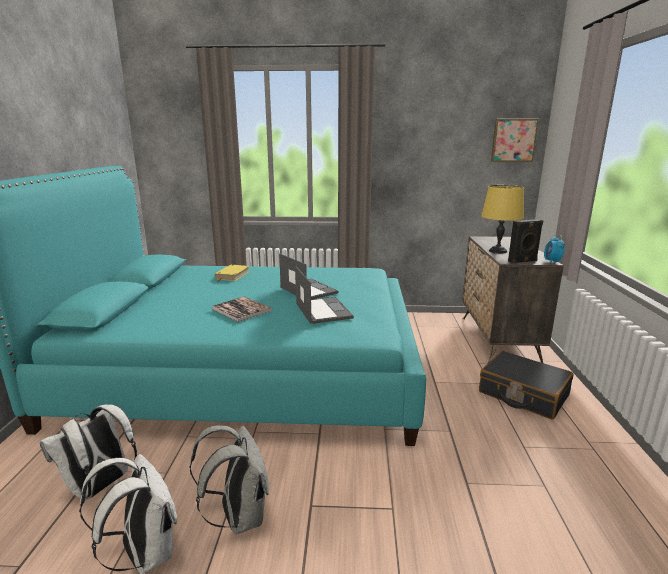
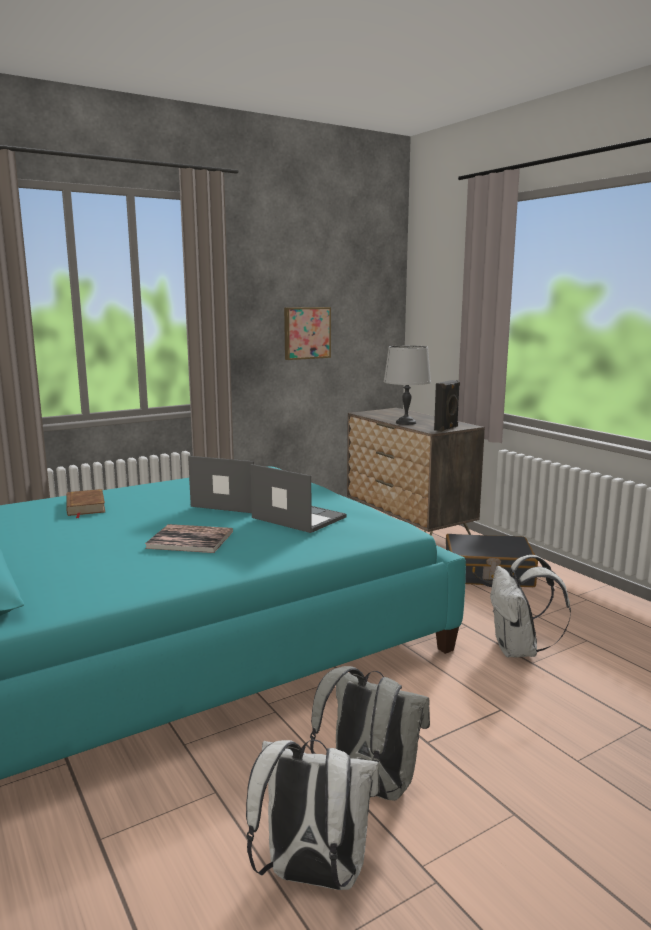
camera: 35 degrees left, 5 degrees down
(100, 487) = (141, 850): white backpack -> white backpack (519, 650)
(232, 275) = (85, 506): yellow book -> brown book
(497, 251) = (405, 422): yellow table lamp -> grey table lamp
(513, 140) = (376, 295): picture -> picture (306, 333)
(552, 262) = (470, 425): alarm clock -> none

